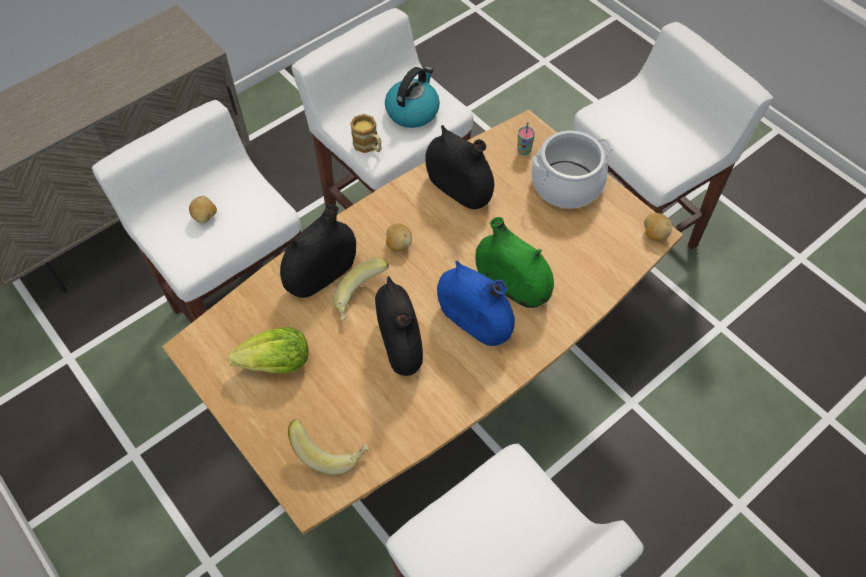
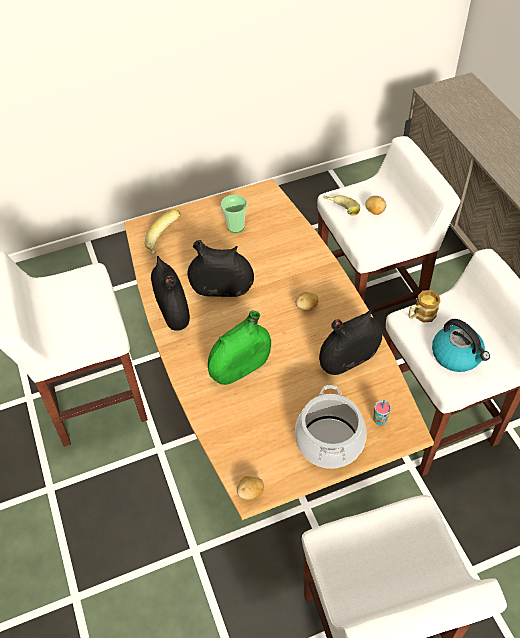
camera: 110 degrees right, 5 degrees down
(277, 363) = (235, 226): lettuce -> cup
(322, 274) = (296, 259): black vase -> black vase (172, 310)
(362, 299) = (266, 276): banana -> banana (339, 213)
(474, 321) = (220, 335): blue vase -> none

